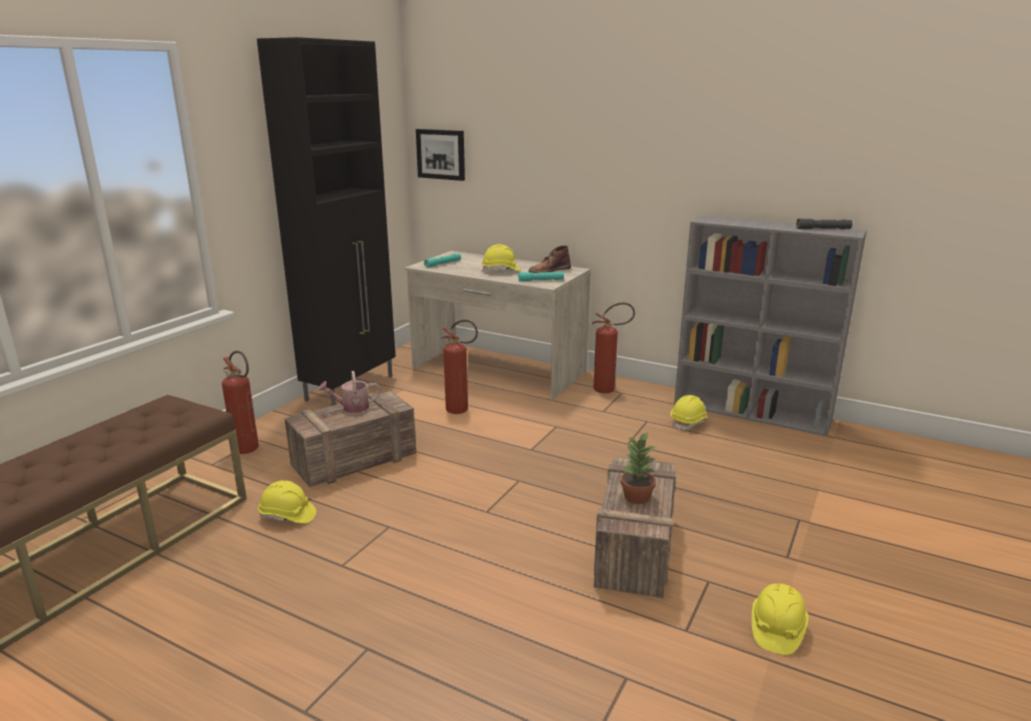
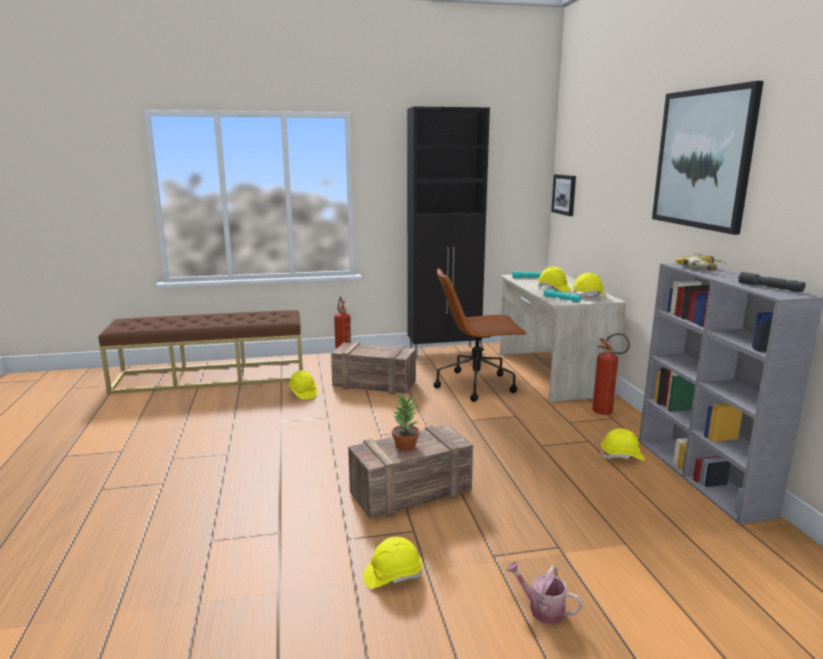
camera: 50 degrees right, 5 degrees down
(351, 407) = (379, 348): watering can -> watering can (542, 608)
(461, 411) = (477, 385): fire extinguisher -> brown office chair
(549, 270) = (589, 296): brown boot -> yellow hard hat
(696, 111) = (703, 159): none -> picture
(729, 220) = (701, 268): none -> power drill

